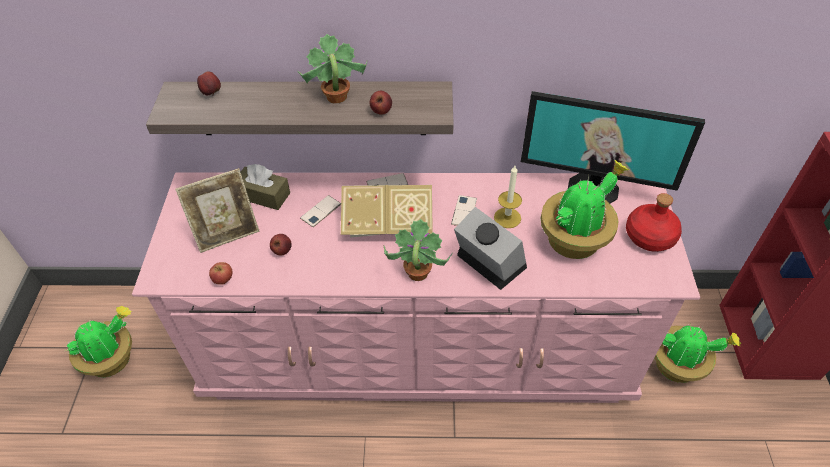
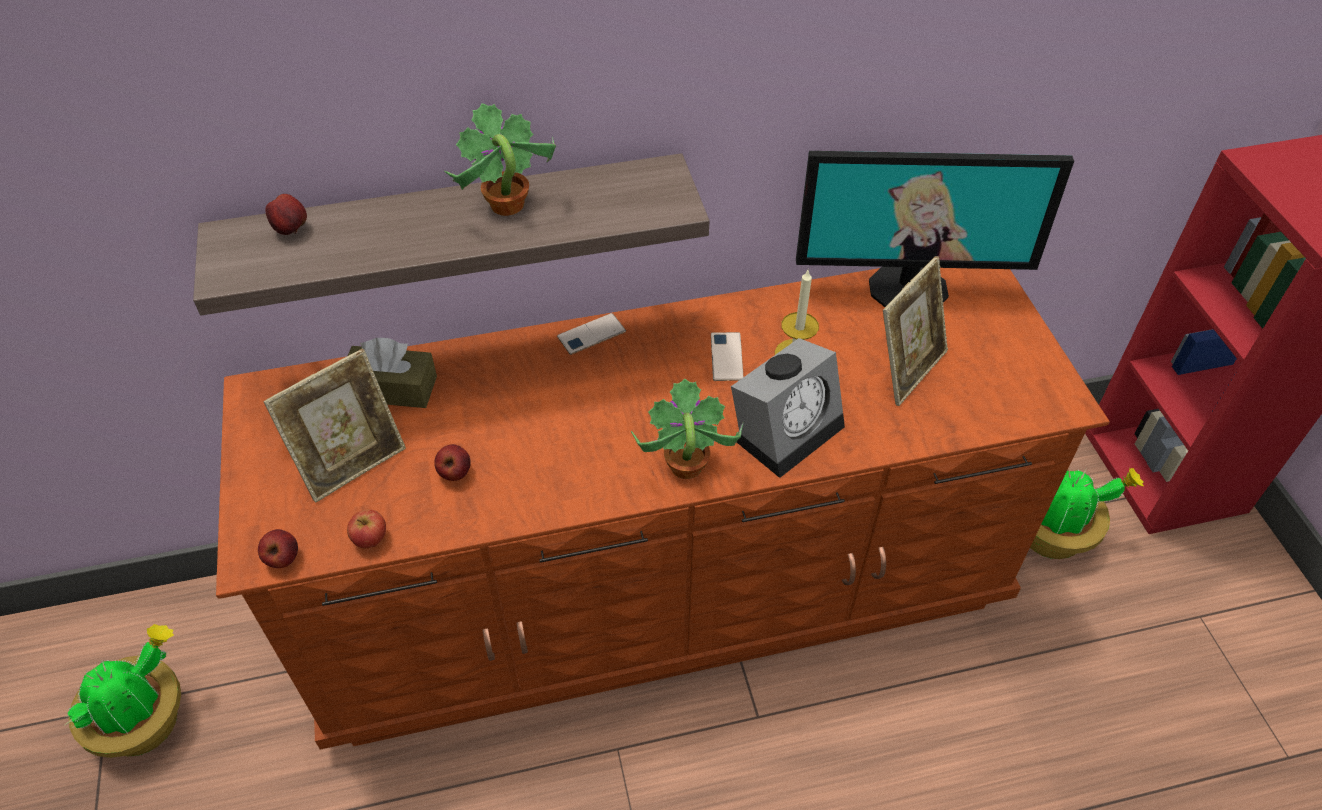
camera: 15 degrees left, 0 degrees up
(321, 211) = (498, 397): phone -> none
(381, 111) = (588, 217): apple -> apple (282, 559)
(388, 225) = (614, 400): book -> none
(417, 347) = (659, 589): pink dresser -> brown dresser
(487, 262) = (788, 428): alarm clock -> alarm clock turned 105 degrees clockwise
(575, 239) = (907, 369): potted plant -> picture frame
(649, 236) = (1011, 346): red bottle -> none

